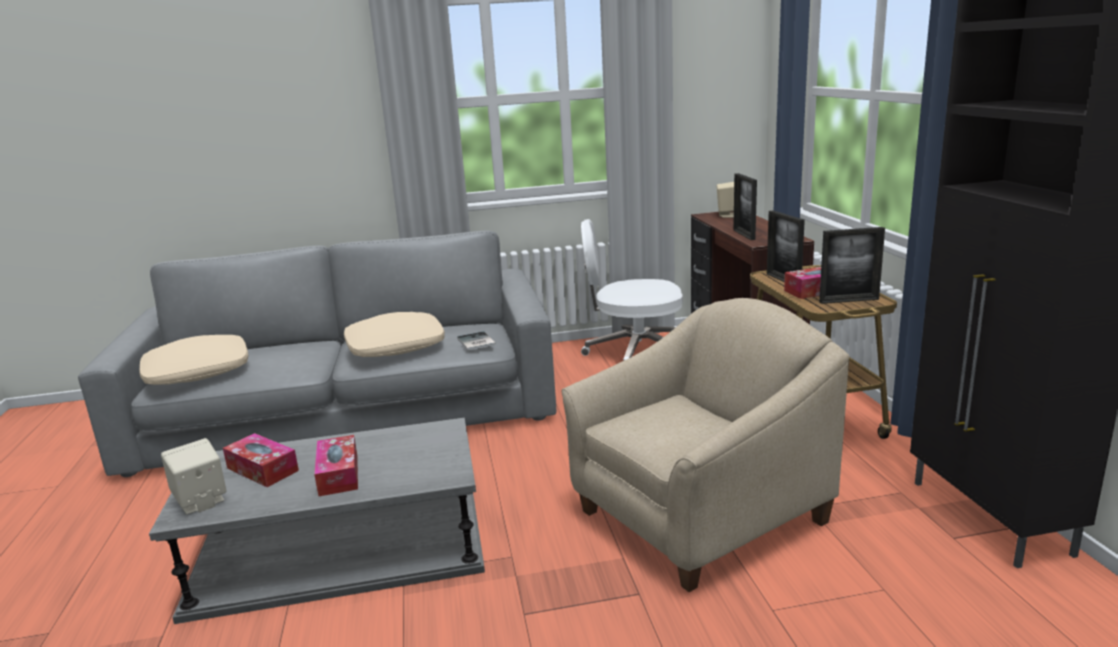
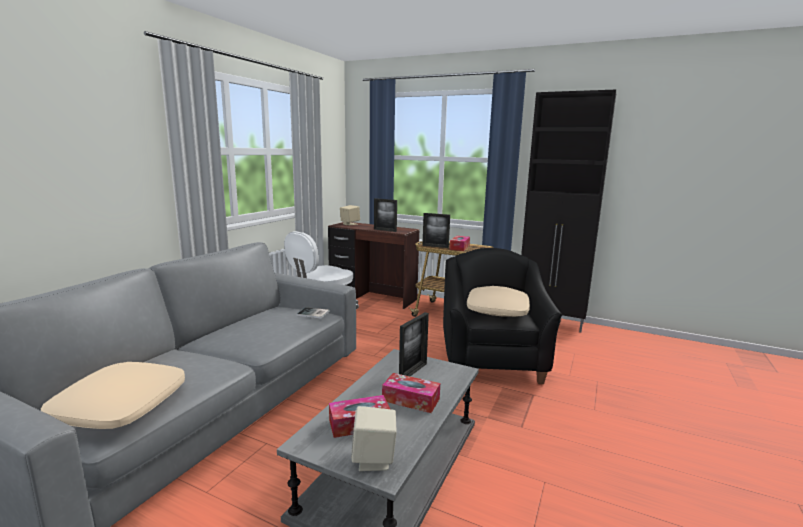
camera: 55 degrees left, 5 degrees down
(396, 346) = (264, 331): beige pillow -> beige pillow (497, 310)
(700, 517) = (492, 360): beige armchair -> black armchair
(849, 300) = (477, 248): picture frame -> picture frame (413, 372)

